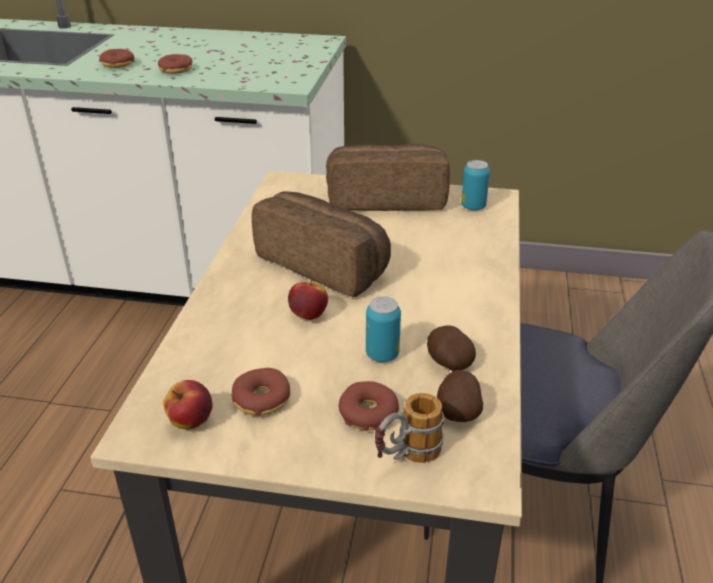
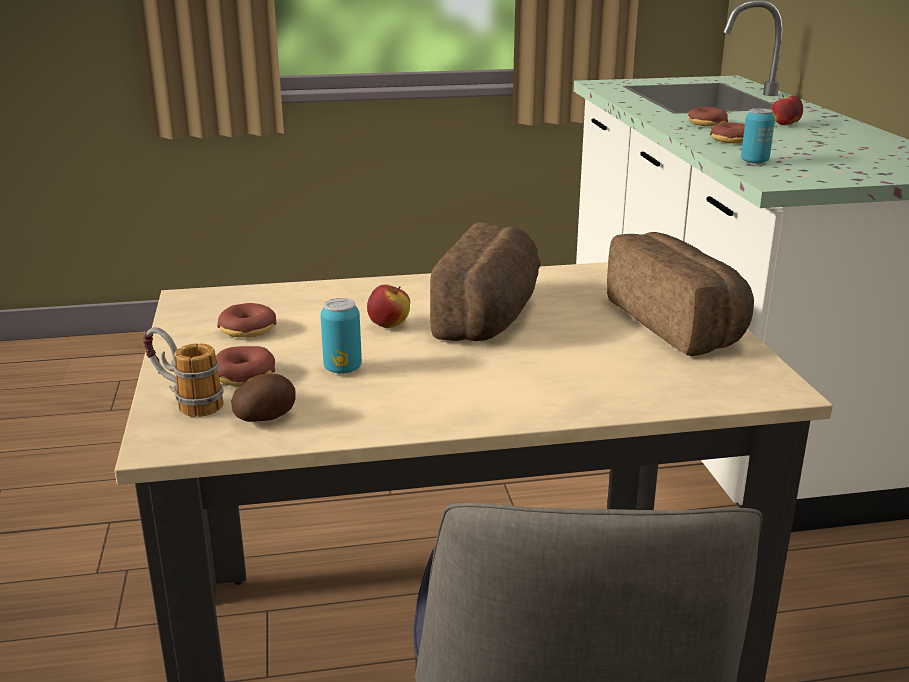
camera: 70 degrees right, 10 degrees down
(191, 421) = (209, 311): apple -> apple (785, 124)
(448, 363) = (346, 403): potato -> none
(473, 206) = (728, 377): can -> can (754, 161)

